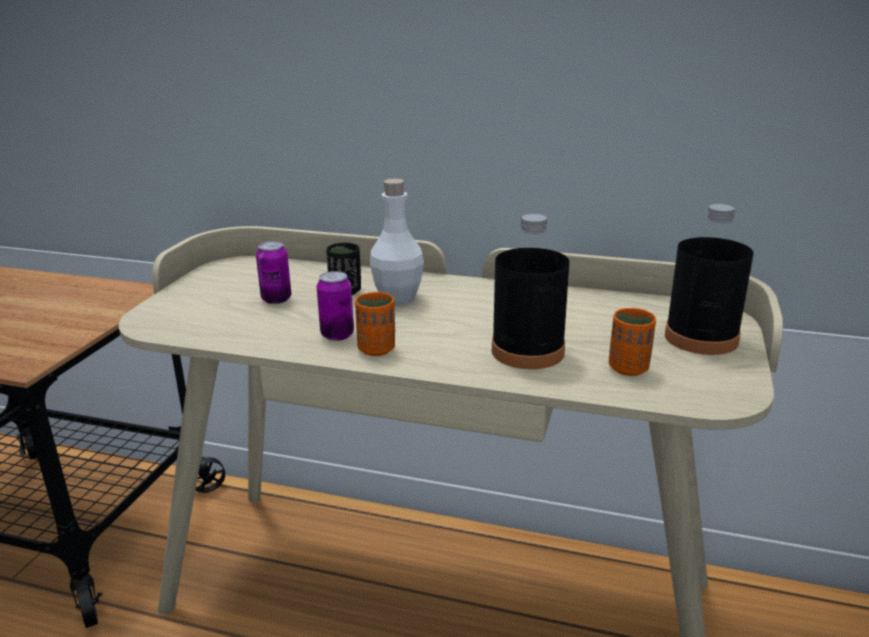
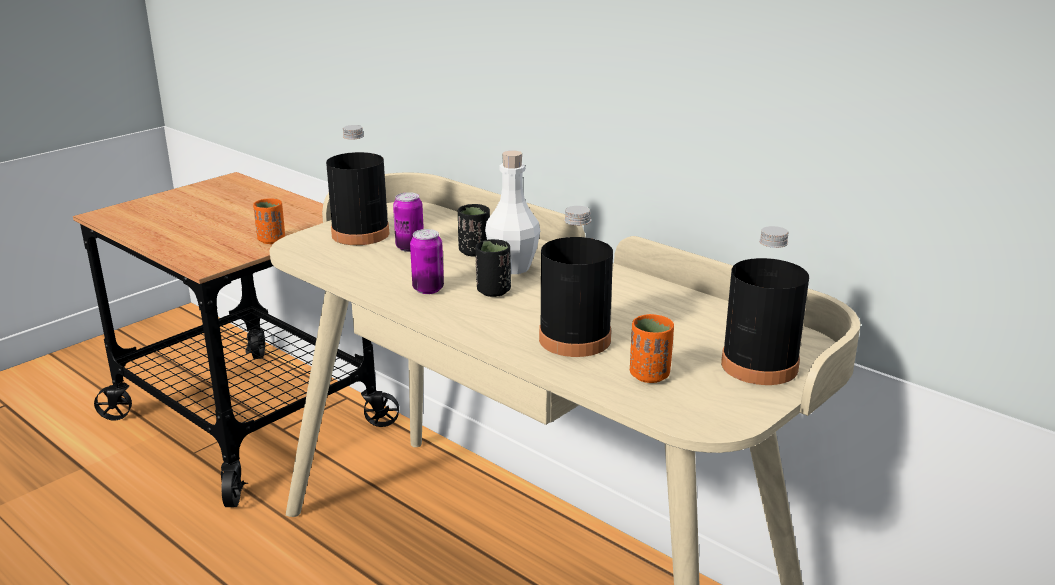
camera: 25 degrees right, 0 degrees up
(210, 296) = (360, 234): none -> black bottle
(376, 349) = (447, 308): orange cup -> orange cup (271, 240)
(403, 324) = (493, 291): none -> black cup

